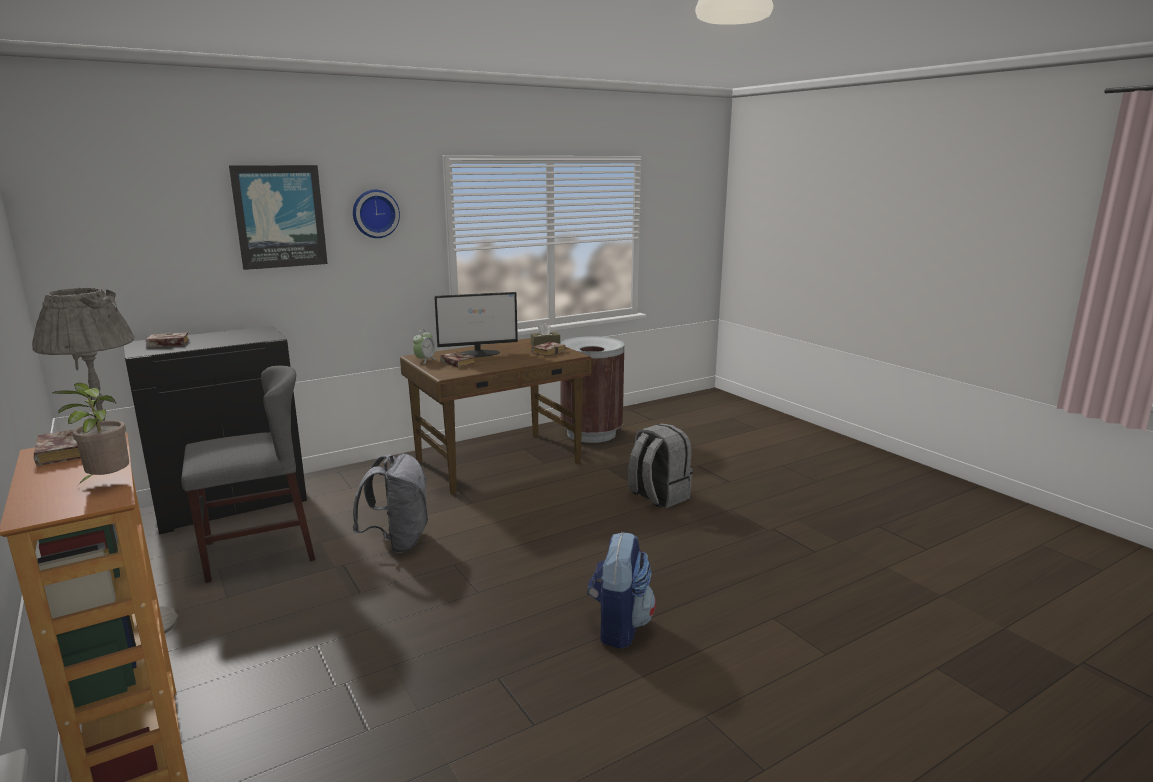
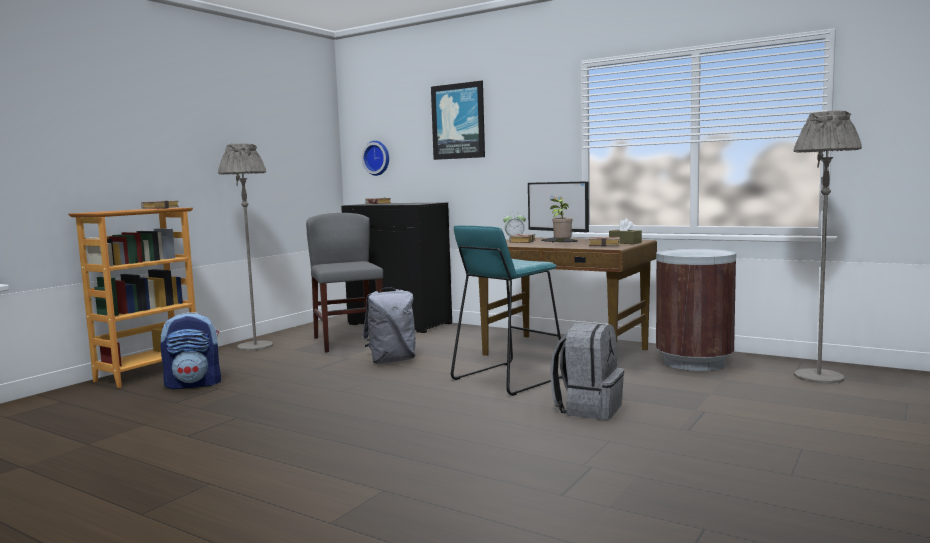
camera: 65 degrees right, 10 degrees down
(107, 482) = (122, 211): potted plant -> potted plant (561, 245)
(259, 551) = (348, 341): grey chair -> grey chair turned 150 degrees counterclockwise
(375, 213) = (522, 116): wall clock -> wall clock (377, 158)
(544, 503) = (507, 378): none -> turquoise stool
(619, 626) = (323, 436): backpack -> backpack (194, 384)
(665, 417) = (818, 377): none -> grey floor lamp

